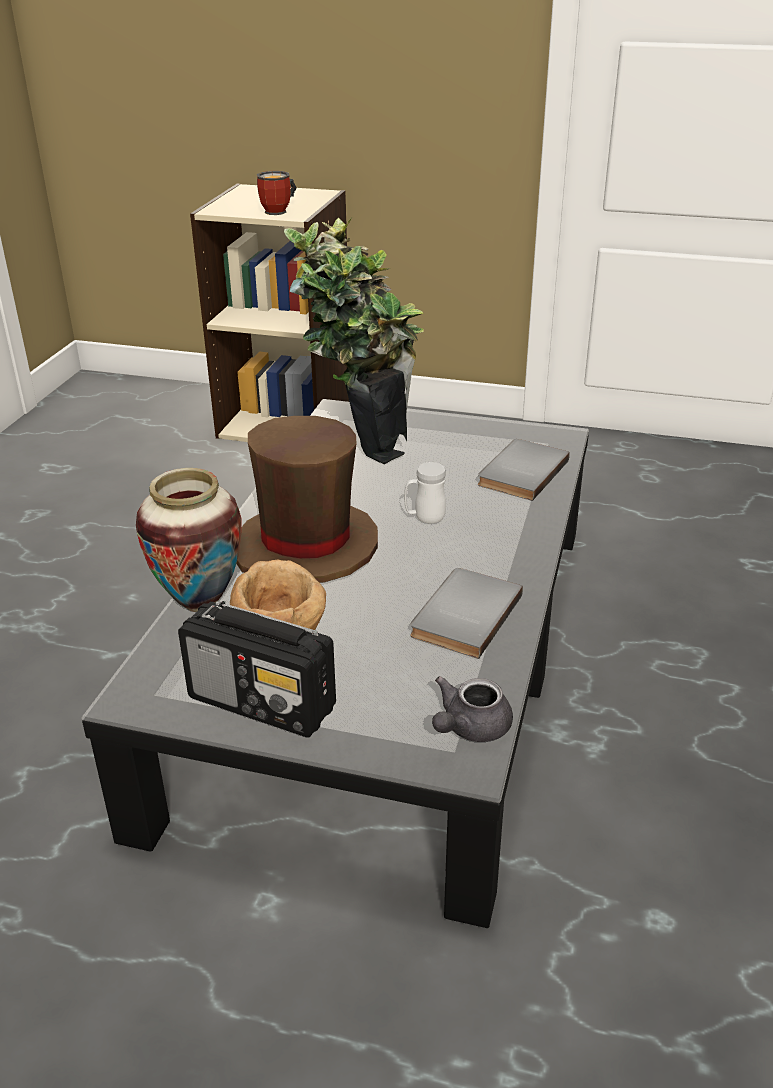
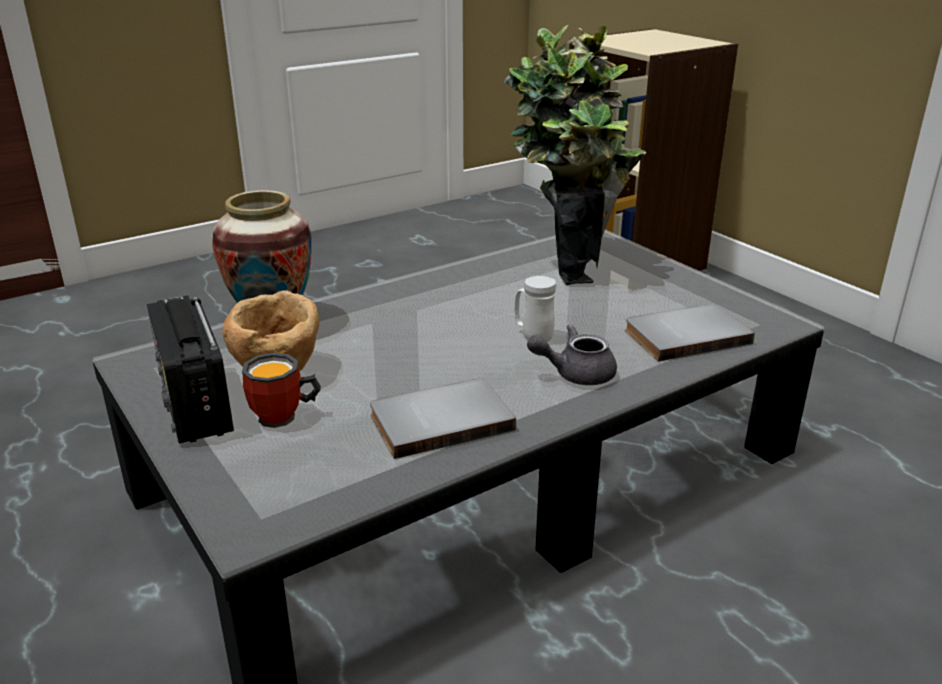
camera: 40 degrees right, 5 degrees down
(280, 211) = (645, 47): mug -> mug (284, 418)
(306, 547) = (404, 318): brown hat -> none
(469, 728) = (295, 506): grey teapot -> grey teapot (575, 374)

